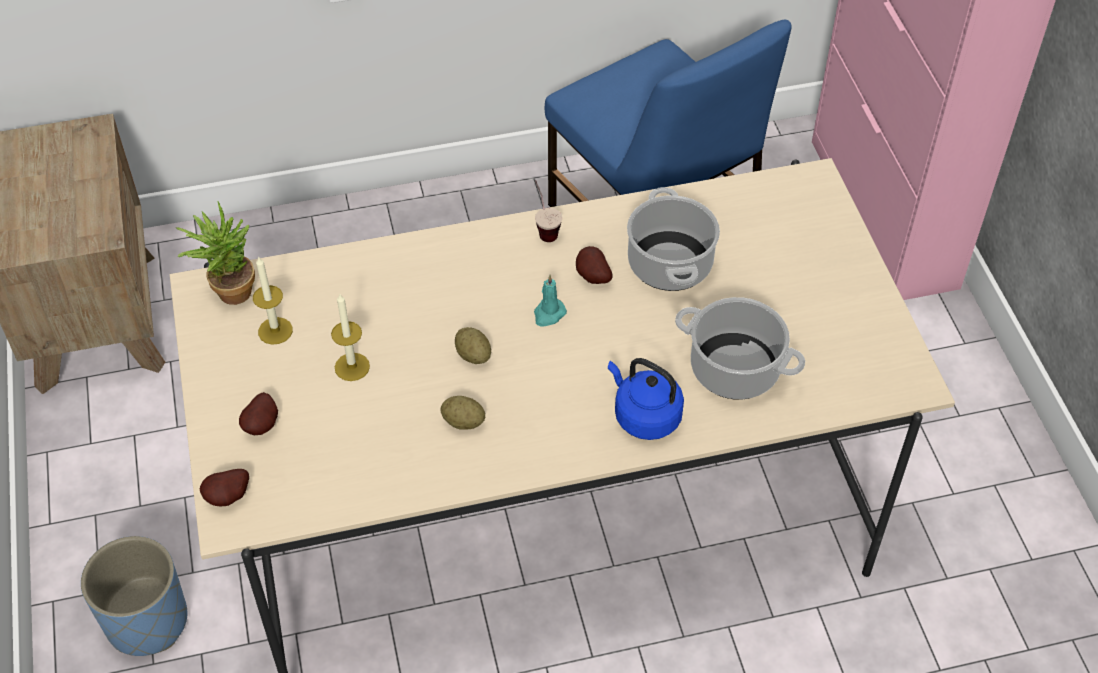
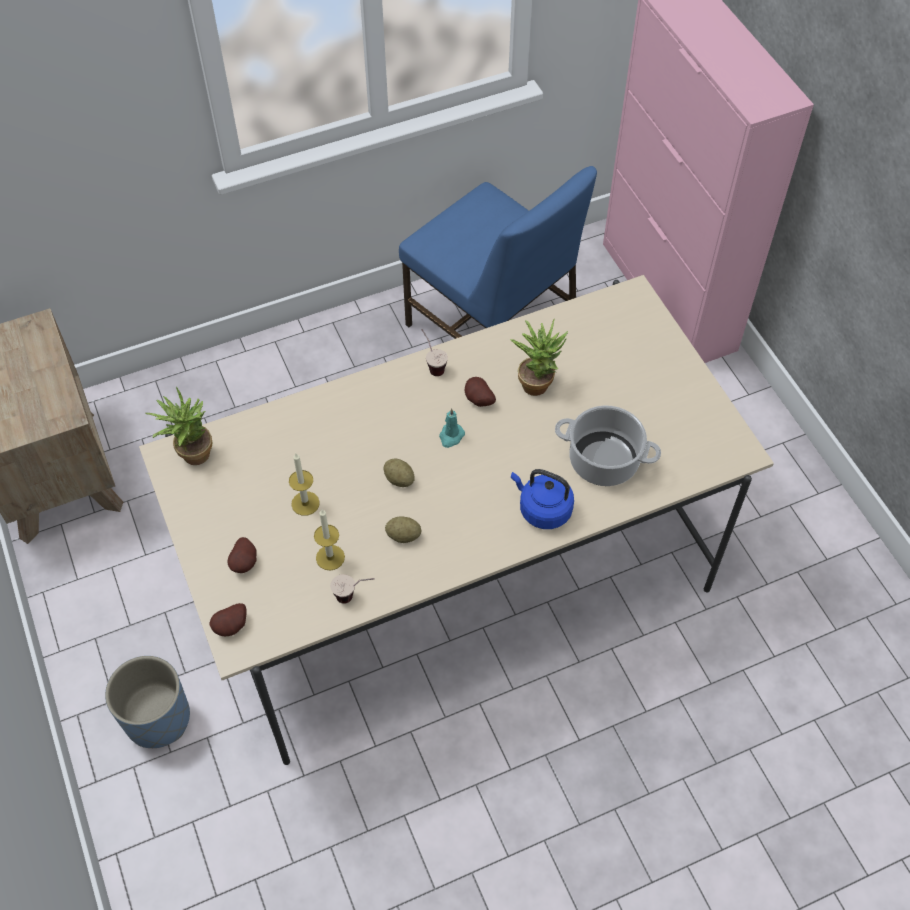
camera: 10 degrees left, 5 degrees up
(275, 331) = (236, 482): candle -> candle (330, 557)
(386, 484) = (354, 596): none -> cup
(670, 264) = (537, 381): cooking pot -> potted plant

